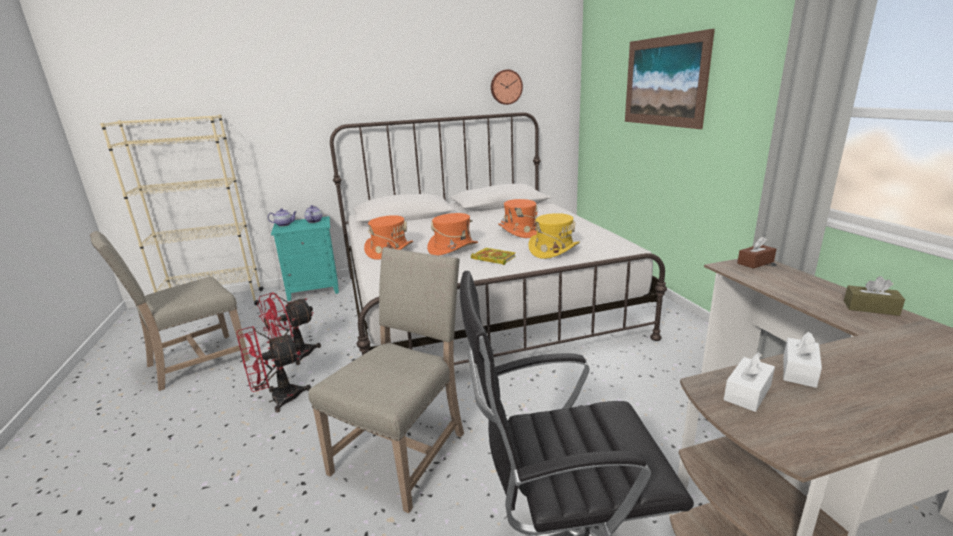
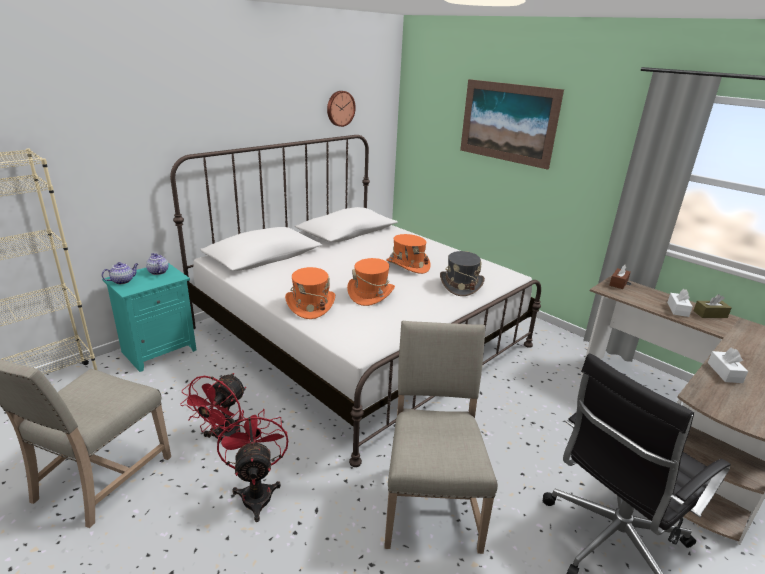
camera: 30 degrees left, 5 degrees up
(278, 399) = (257, 492): red fan -> red fan turned 135 degrees clockwise
(492, 258) = (421, 302): book -> none
(553, 250) = (460, 285): yellow hat -> grey hat
(747, 393) = (718, 396): white tissue box -> white tissue box (677, 309)

